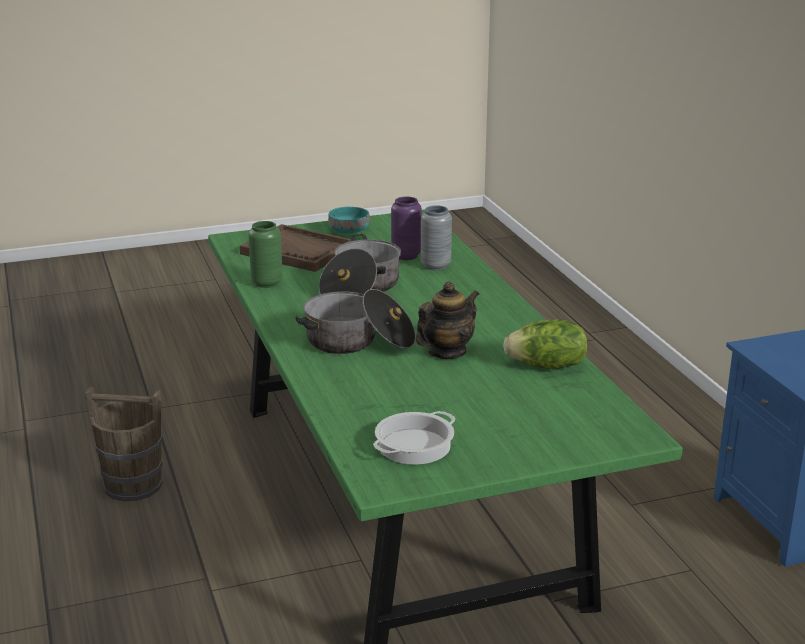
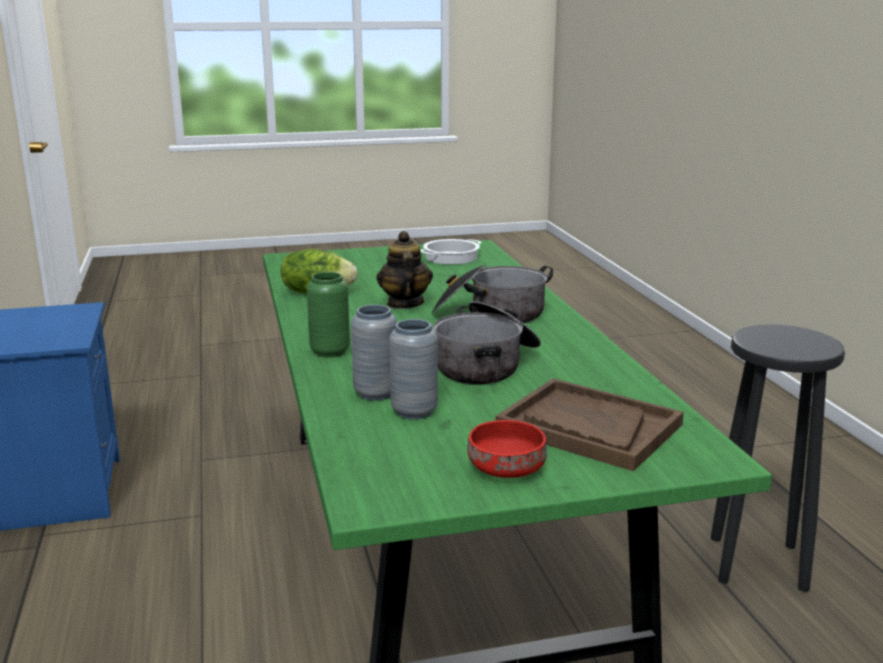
camera: 175 degrees left, 5 degrees down
(132, 485) = (757, 564): brown bucket -> black stool
(267, 283) = (614, 376): green vase -> green vase (330, 352)
(348, 230) = (507, 469): turquoise bowl -> red bowl
(406, 256) = (414, 412): purple vase -> grey vase
(446, 352) = (404, 304): teapot -> teapot turned 120 degrees clockwise

